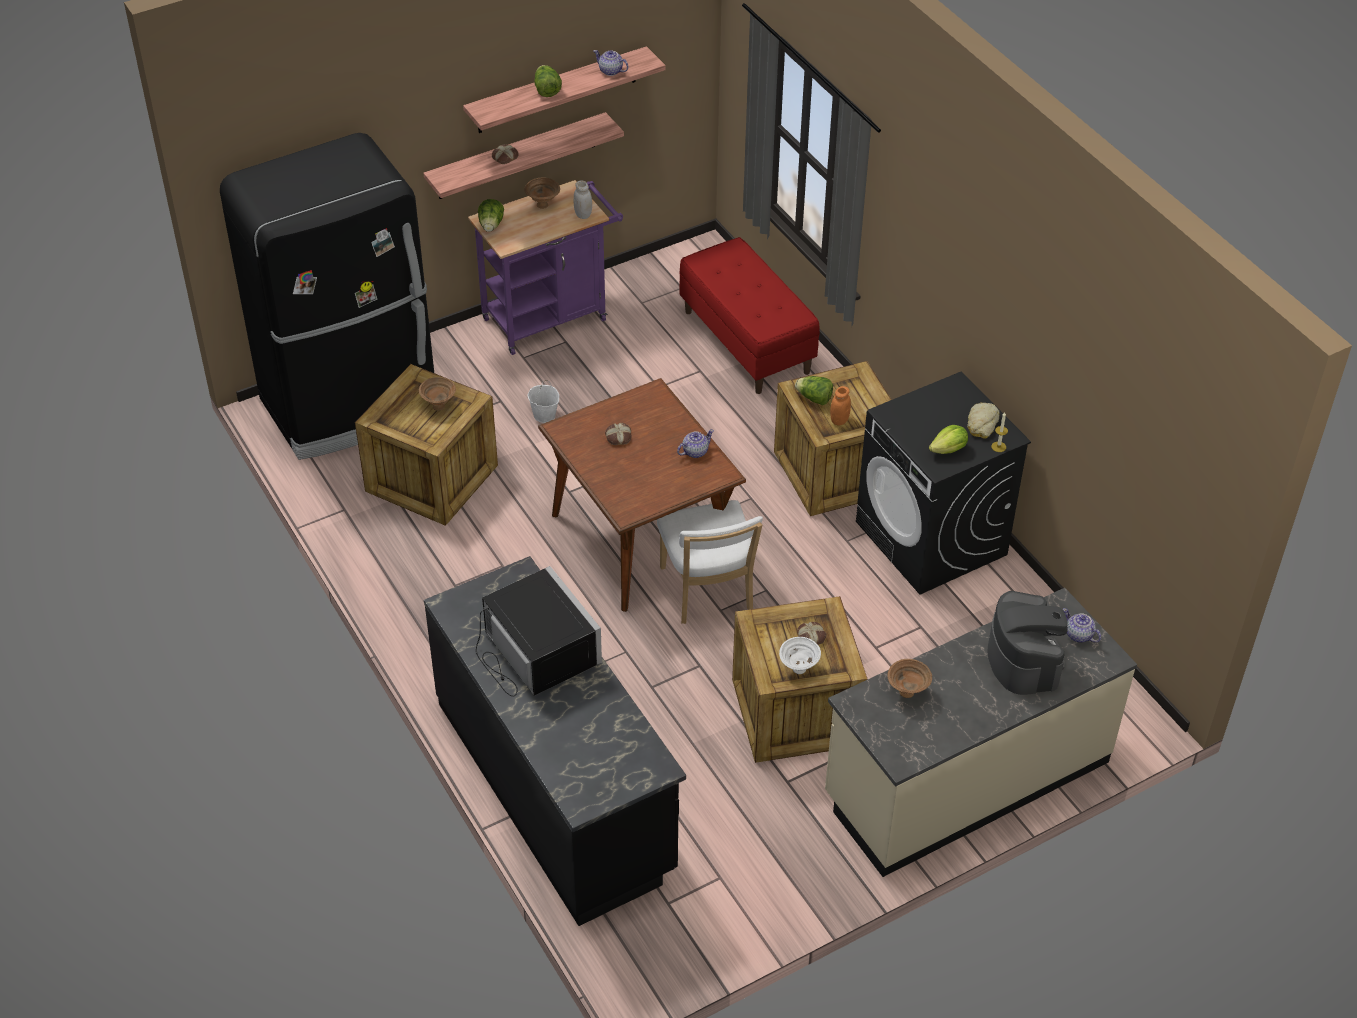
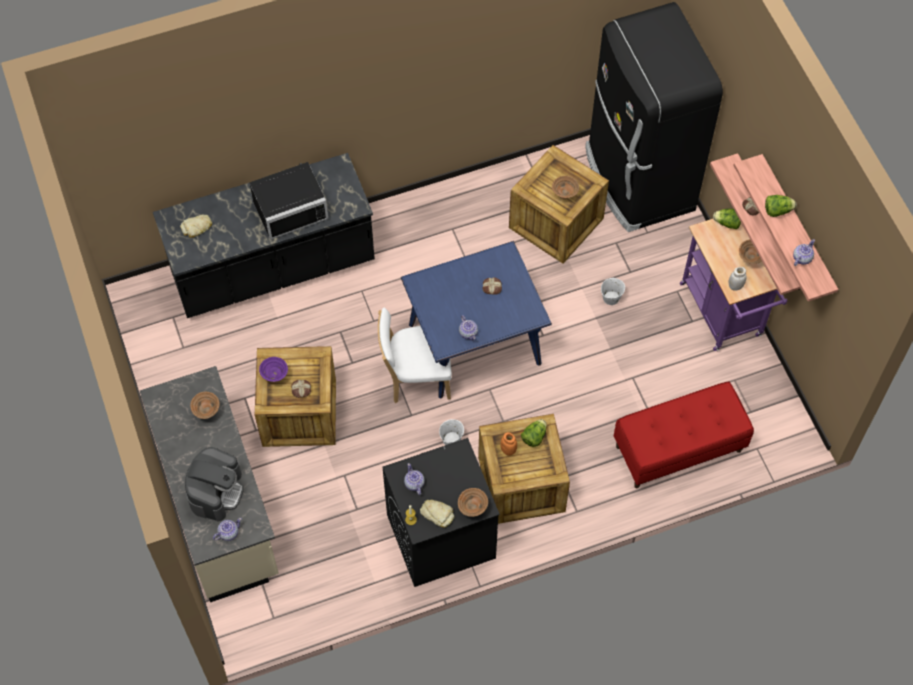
camera: 100 degrees right, 15 degrees up
(593, 761) = (196, 227): none -> bread
(641, 539) = (475, 344): brown dining table -> blue dining table
(792, 545) = (451, 440): none -> white bucket
(799, 669) = (274, 377): white bowl -> purple bowl
(949, 450) = (414, 484): lettuce -> teapot
(964, 394) = (472, 509): none -> brown bowl
(1023, 659) = (216, 491): coffee machine -> coffee machine turned 75 degrees counterclockwise

